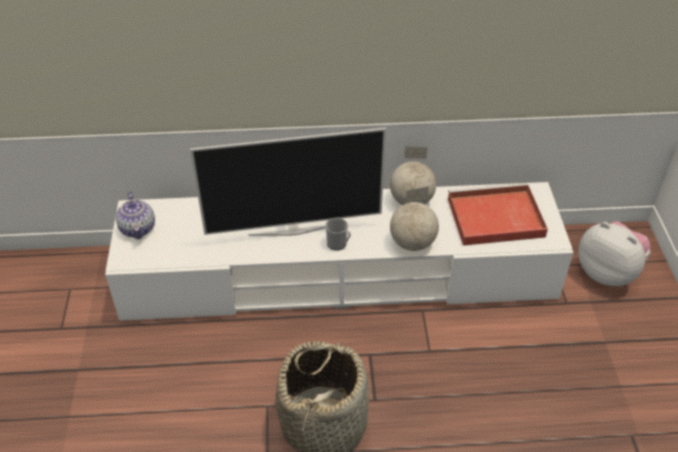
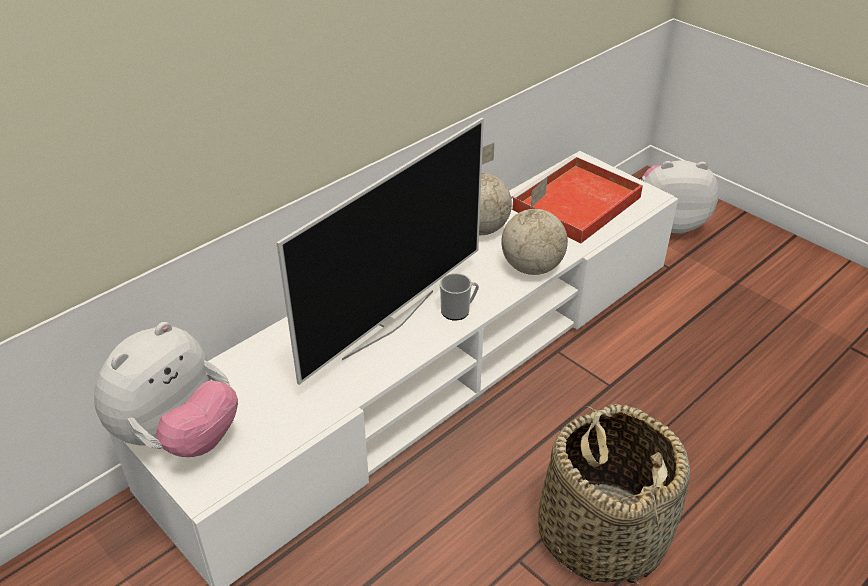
camera: 40 degrees left, 5 degrees down
(138, 228) = (178, 436): teapot -> plush toy

